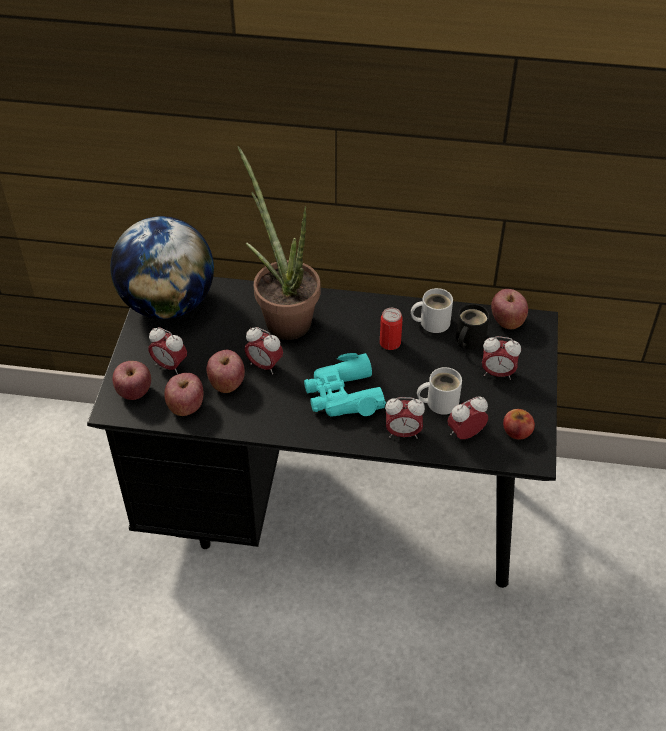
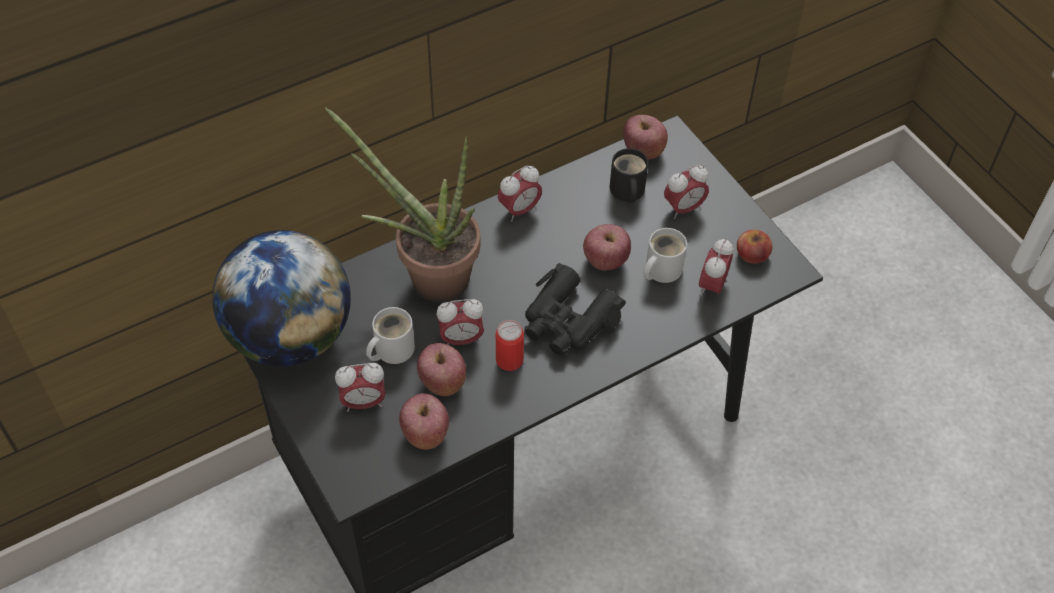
camera: 40 degrees left, 5 degrees up
(134, 392) = (355, 455): apple -> apple (605, 260)
(343, 395) = (568, 321): turquoise binoculars -> black binoculars
(390, 342) = (558, 238): can -> can (509, 360)
(403, 433) = (658, 322): alarm clock -> alarm clock (519, 210)
(431, 321) = (576, 193): white mug -> white mug (390, 349)

